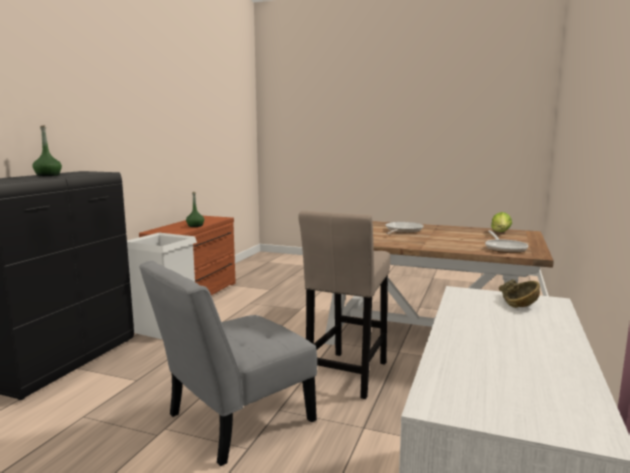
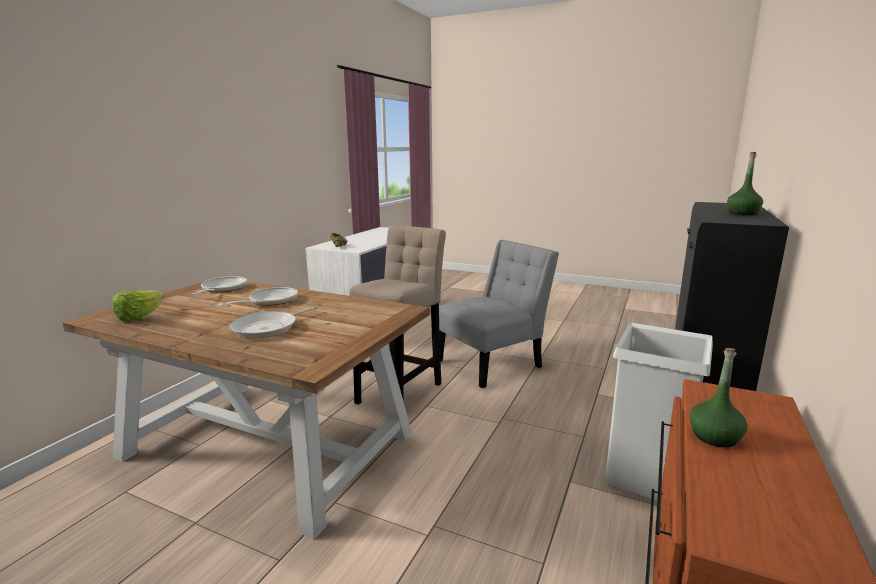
camera: 175 degrees left, 5 degrees up
(437, 241) = (270, 301): none -> frying pan

